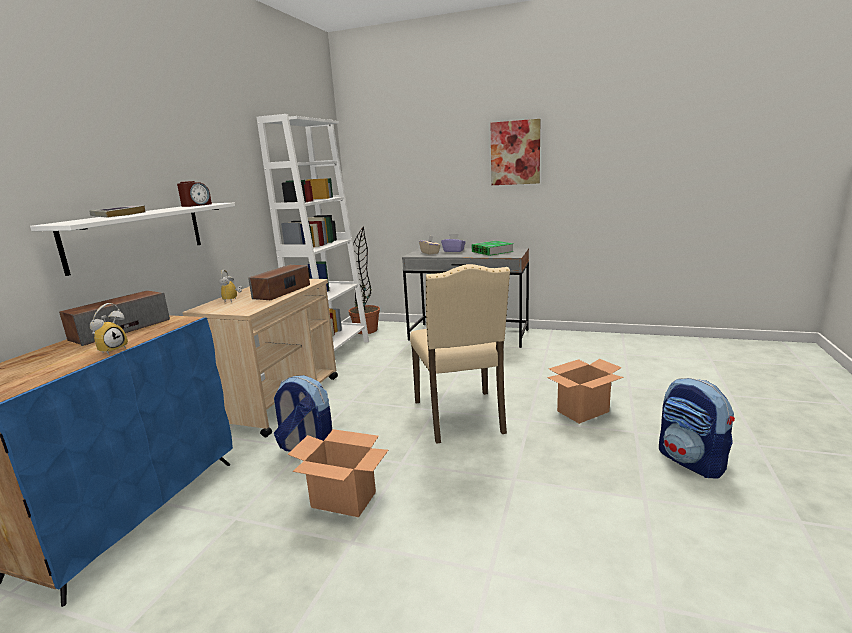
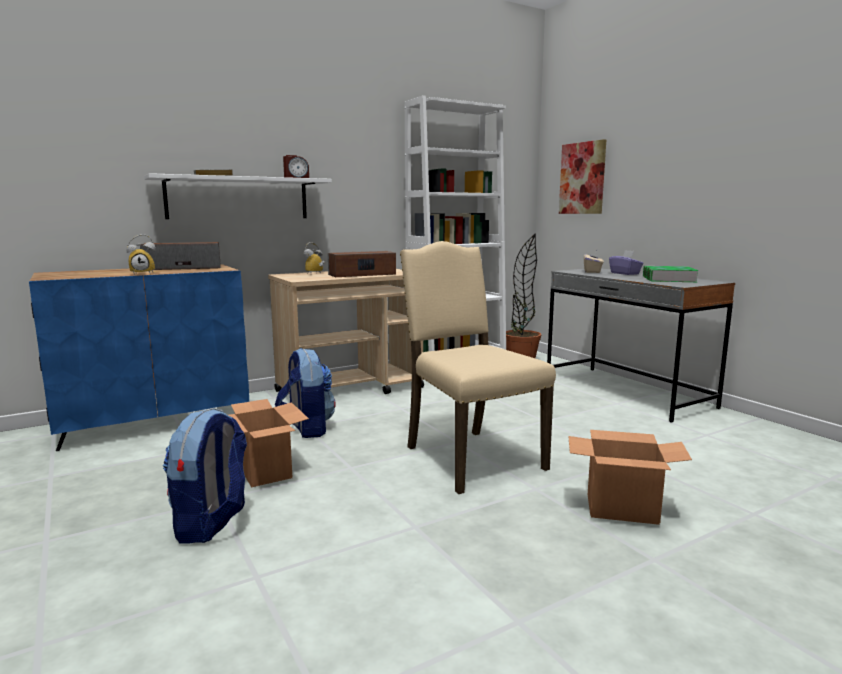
camera: 40 degrees right, 5 degrees down
(461, 417) = (469, 457): beige chair -> beige chair turned 120 degrees clockwise
(515, 153) = (735, 139): picture -> picture (582, 178)
(691, 461) = (672, 629): backpack -> backpack (212, 523)

